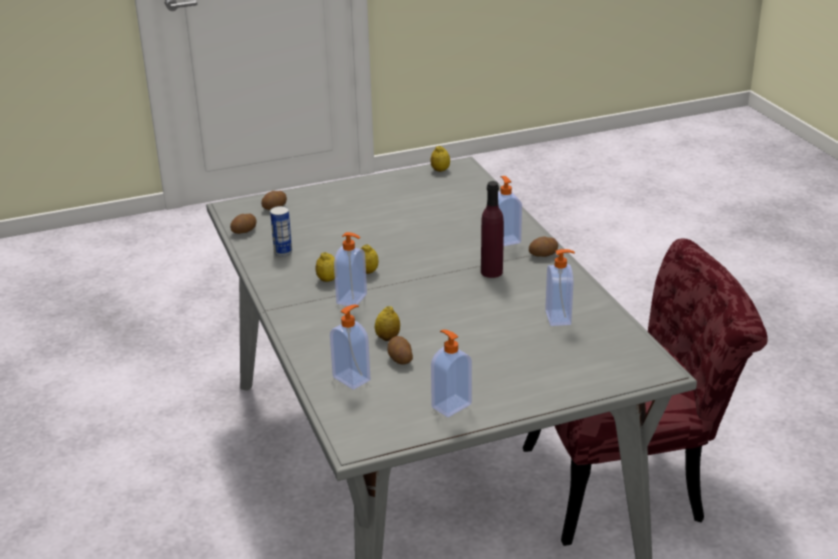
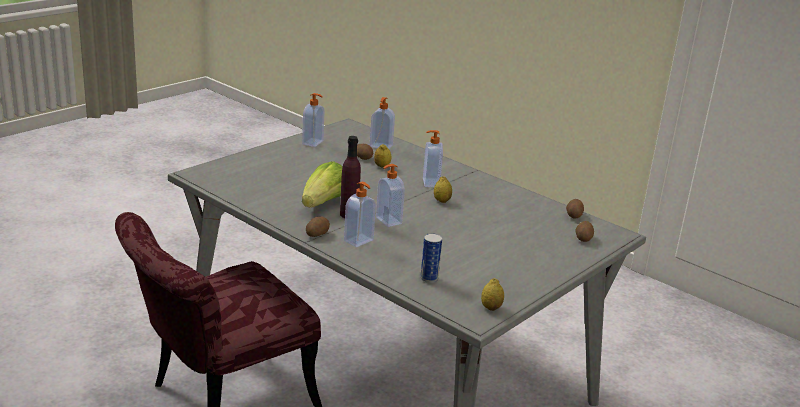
camera: 150 degrees right, 5 degrees down
(283, 252) = (521, 205): can -> can (429, 278)
(328, 280) = (462, 192): lemon -> none
(510, 291) = (324, 203): none -> lettuce
(559, 318) = (276, 192): soap dispenser -> soap dispenser (388, 221)

